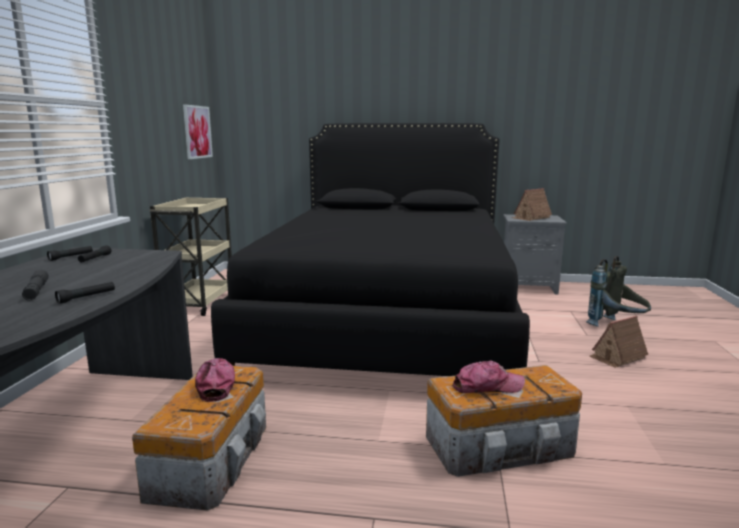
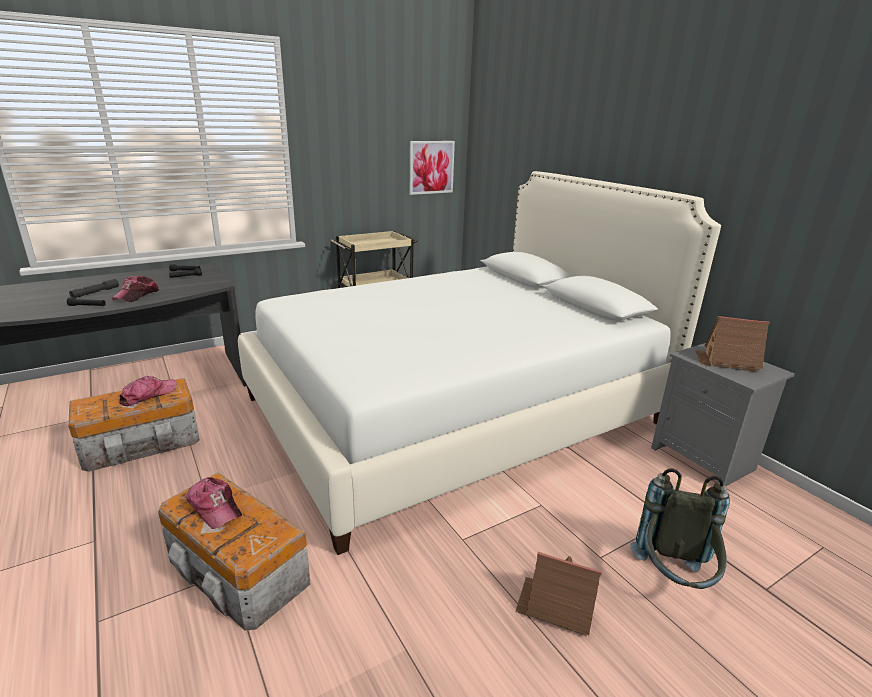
camera: 50 degrees right, 10 degrees up
(108, 278) = (137, 295): none -> cap
(387, 318) = (455, 410): black bed -> white bed

